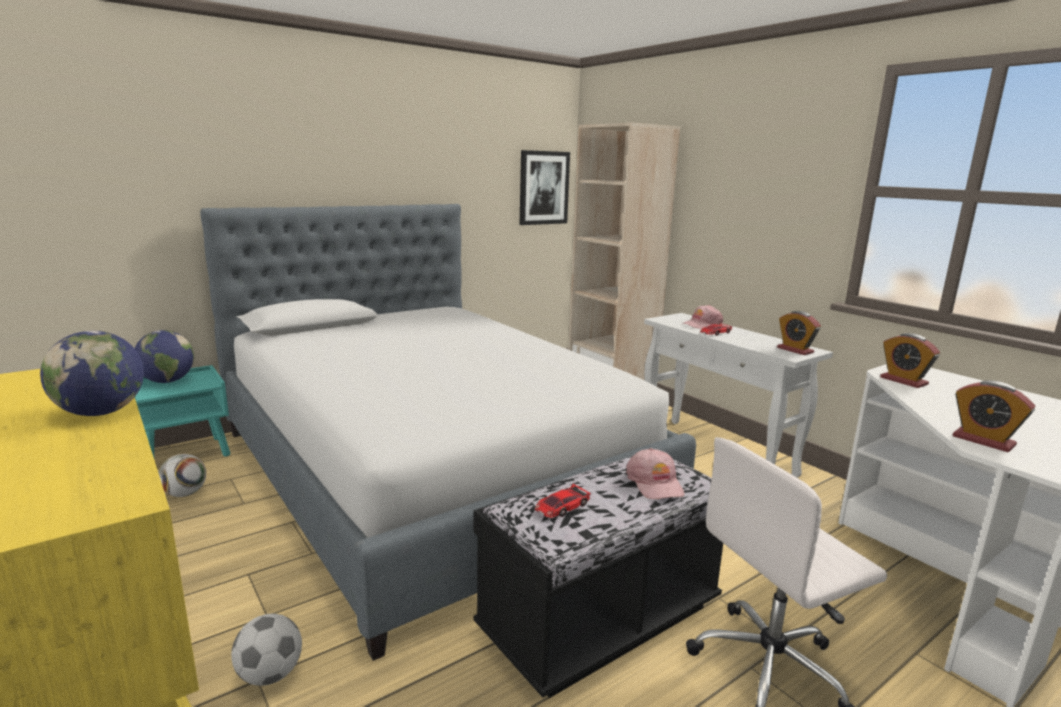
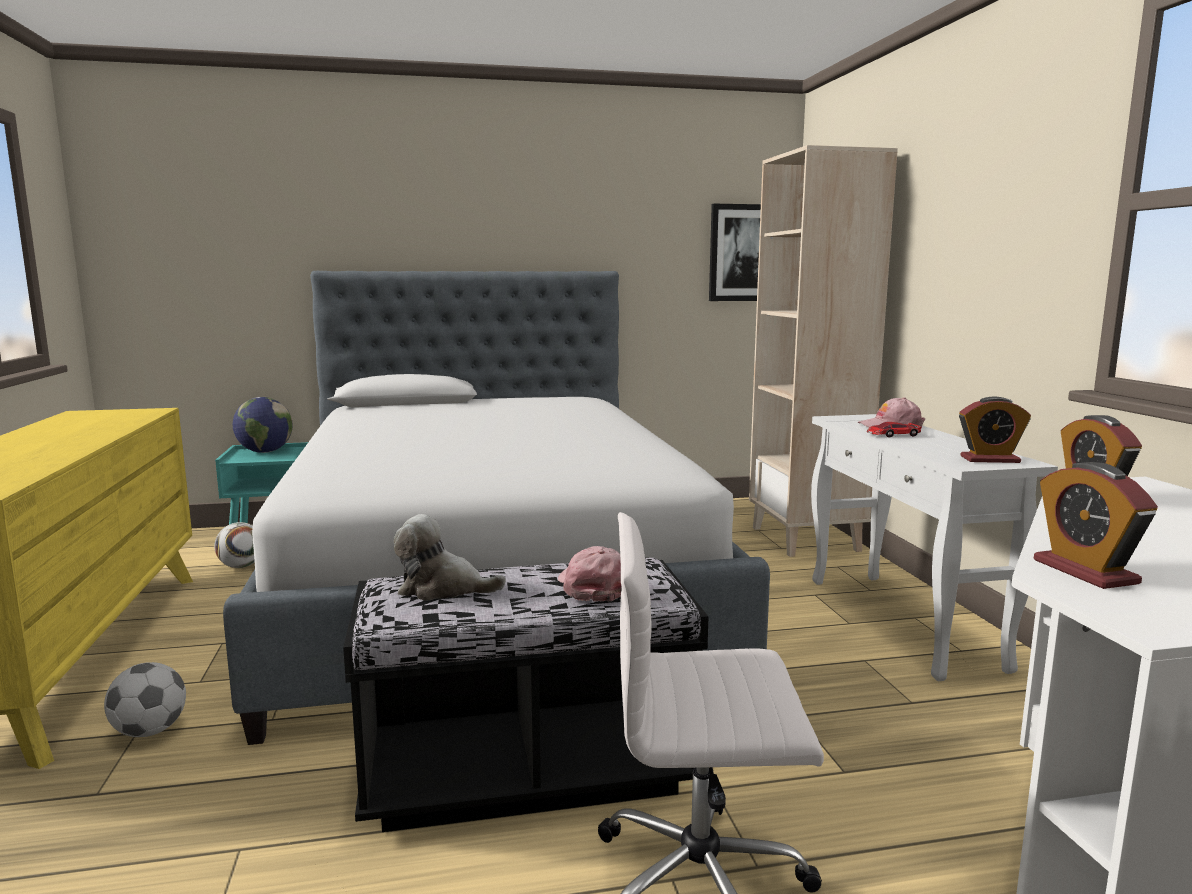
camera: 25 degrees right, 5 degrees down
(101, 412) = (86, 438): globe -> none
(562, 507) = (442, 589): toy car -> plush toy
(655, 483) = (593, 586): pink cap -> pink cap turned 150 degrees clockwise
(795, 350) = (990, 459): alarm clock -> alarm clock turned 75 degrees counterclockwise

